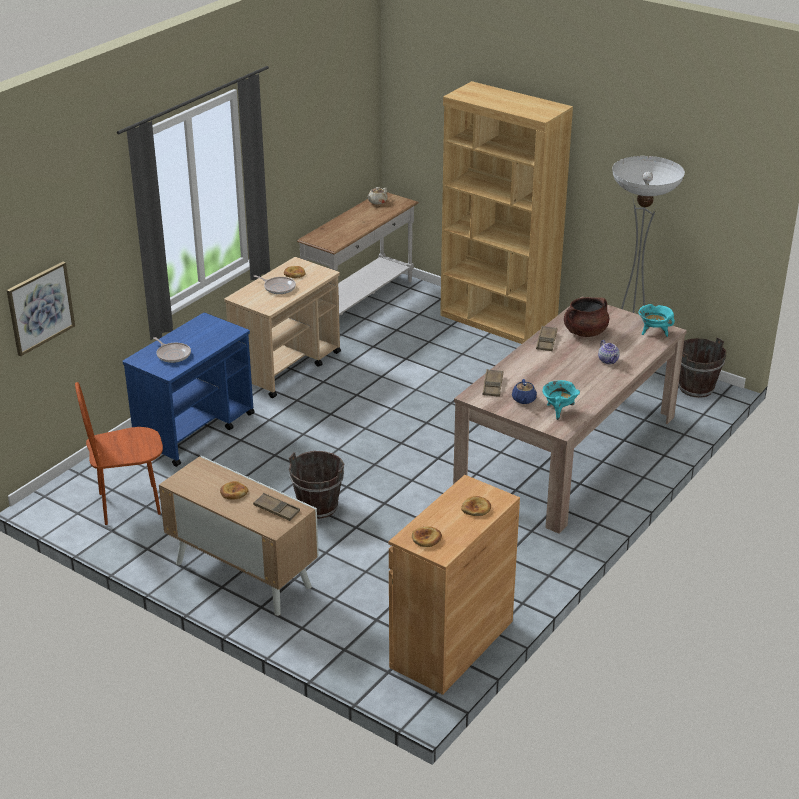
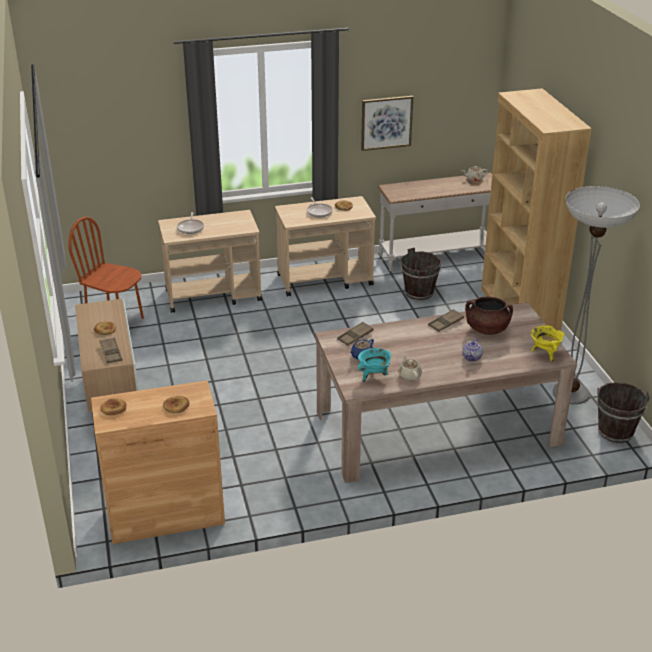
camera: 40 degrees right, 0 degrees up
(40, 308) = (94, 157): picture -> picture (386, 122)
(195, 430) = (214, 295): blue cart -> beige cart
(318, 507) = (215, 379): brown bucket -> brown bucket (419, 292)
(584, 397) = (409, 375): none -> beige teapot
(654, 332) = (545, 353): turquoise cooking pot -> yellow cooking pot

